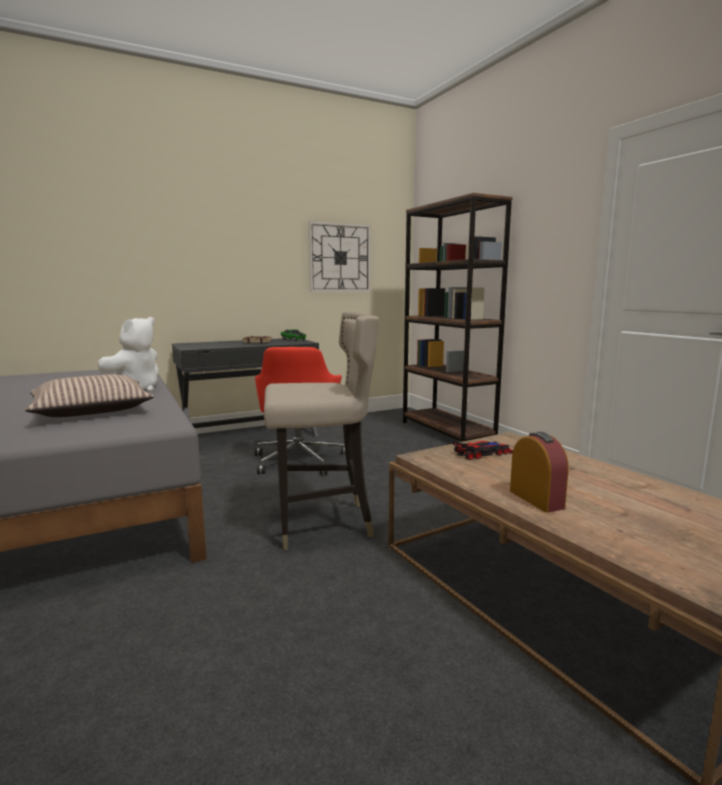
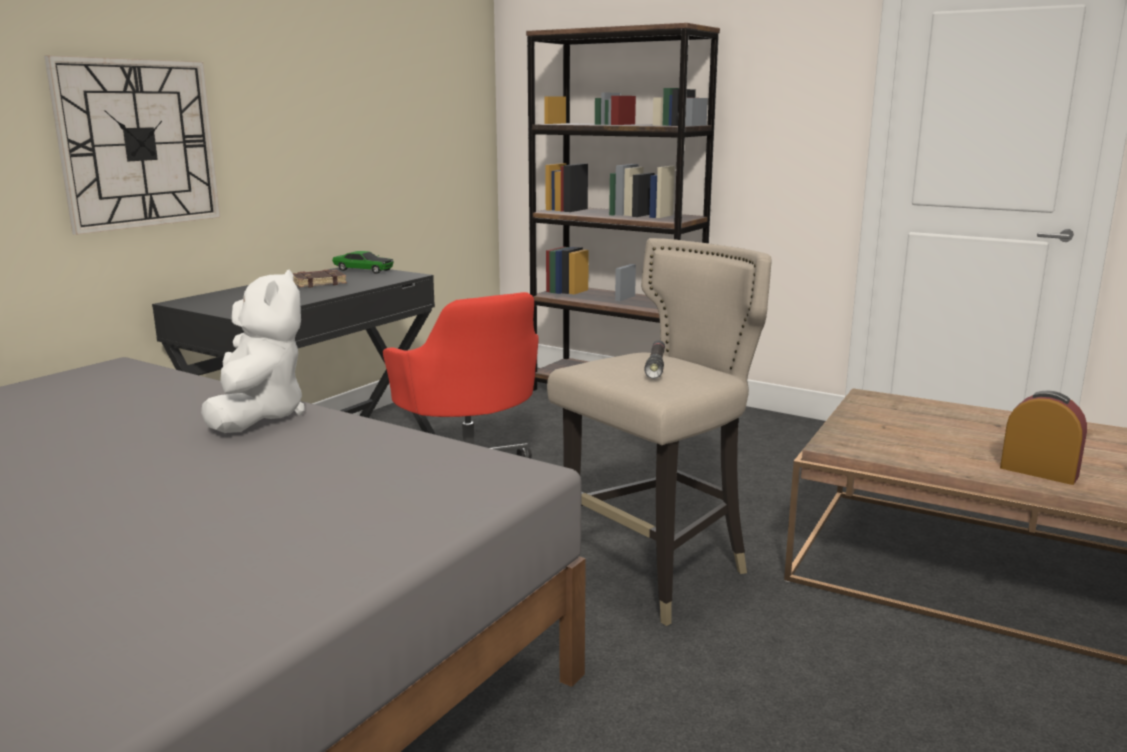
camera: 30 degrees left, 5 degrees up
(91, 410) = (306, 472): pillow -> none
(313, 386) = (656, 366): none -> black flashlight
(340, 258) = (402, 111): wall clock -> wall clock (138, 144)
(483, 453) = (887, 425): toy car -> none

